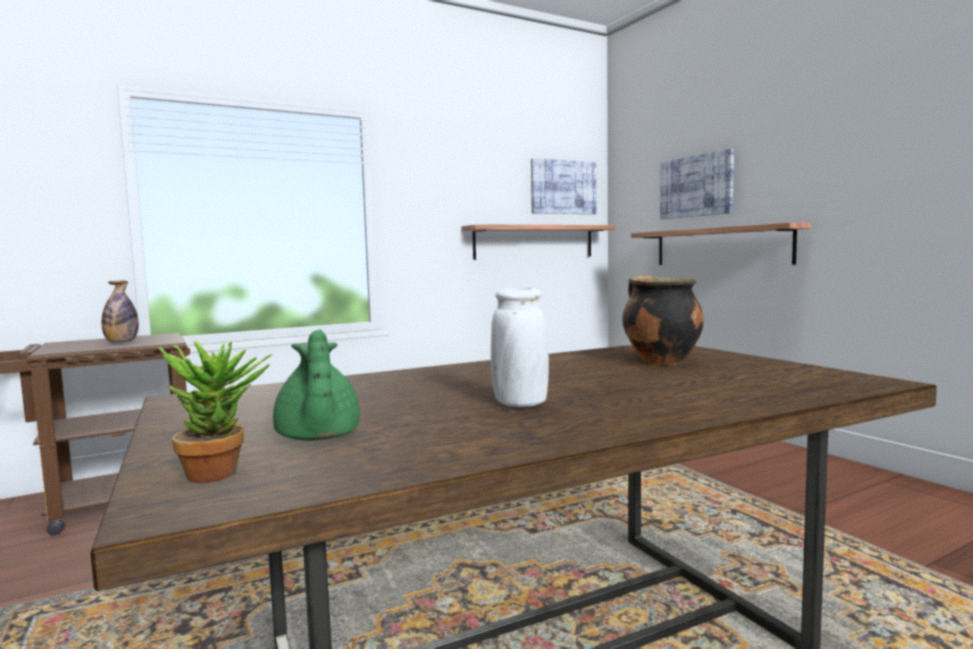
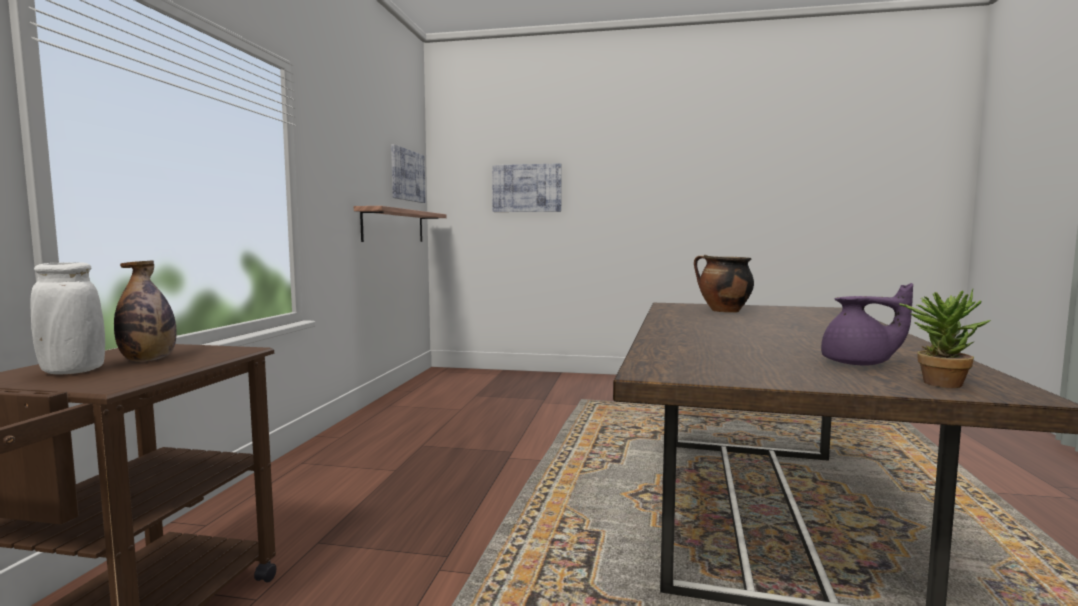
camera: 50 degrees left, 0 degrees up
(317, 437) = (859, 364): green teapot -> purple teapot
(520, 404) = (811, 335): white vase -> white vase (72, 372)
(720, 246) = (550, 236): shelf -> none

